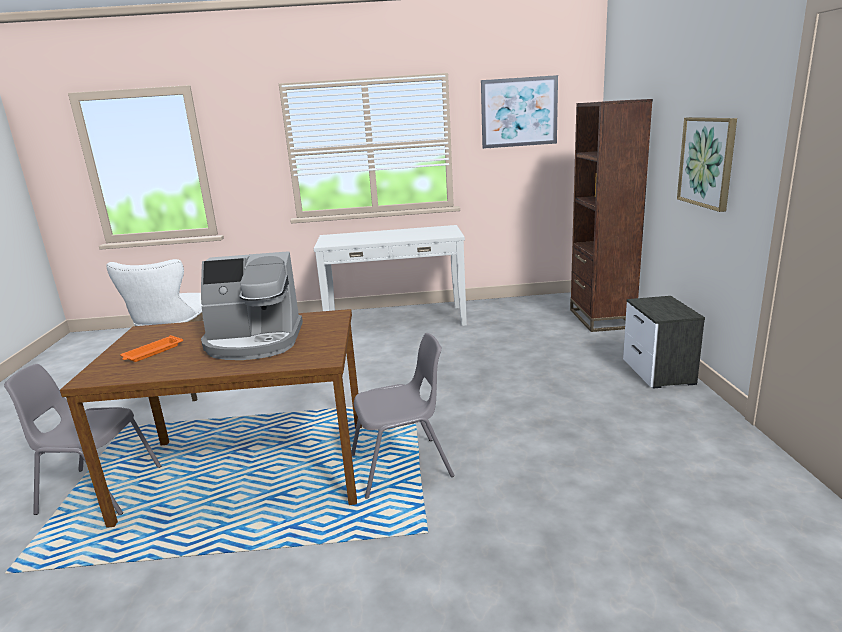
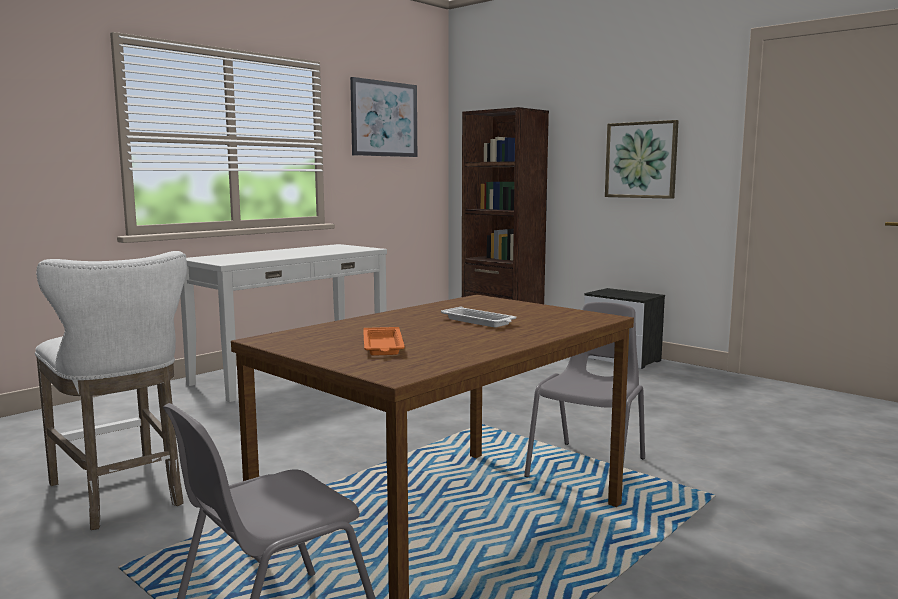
camera: 45 degrees left, 10 degrees down
(254, 342) = (479, 321): coffee machine -> white tray

